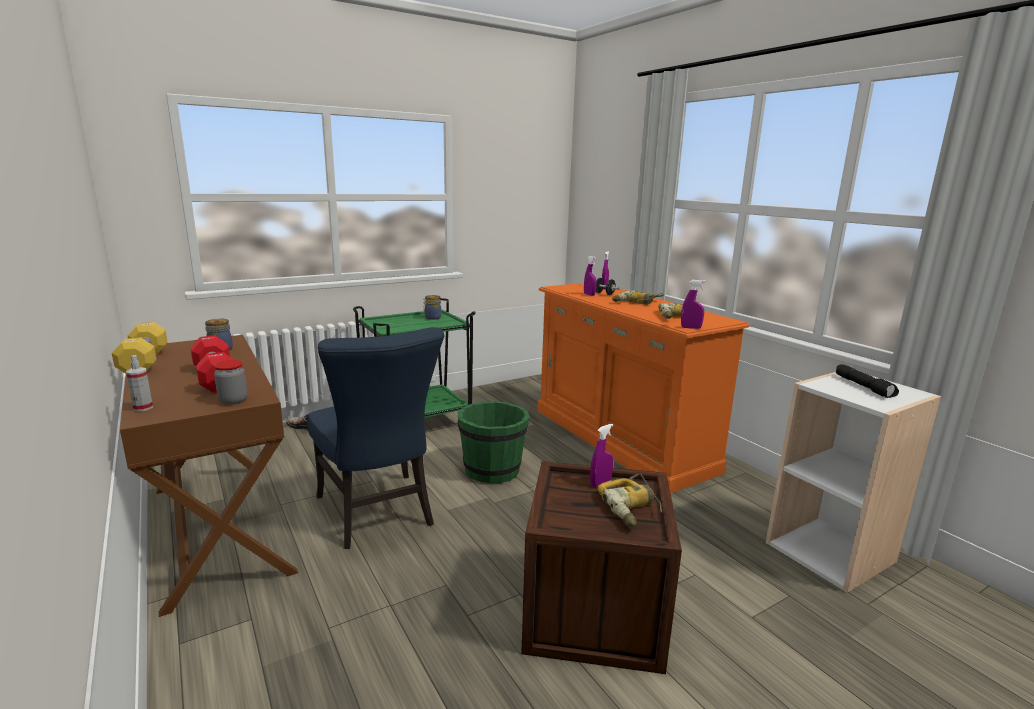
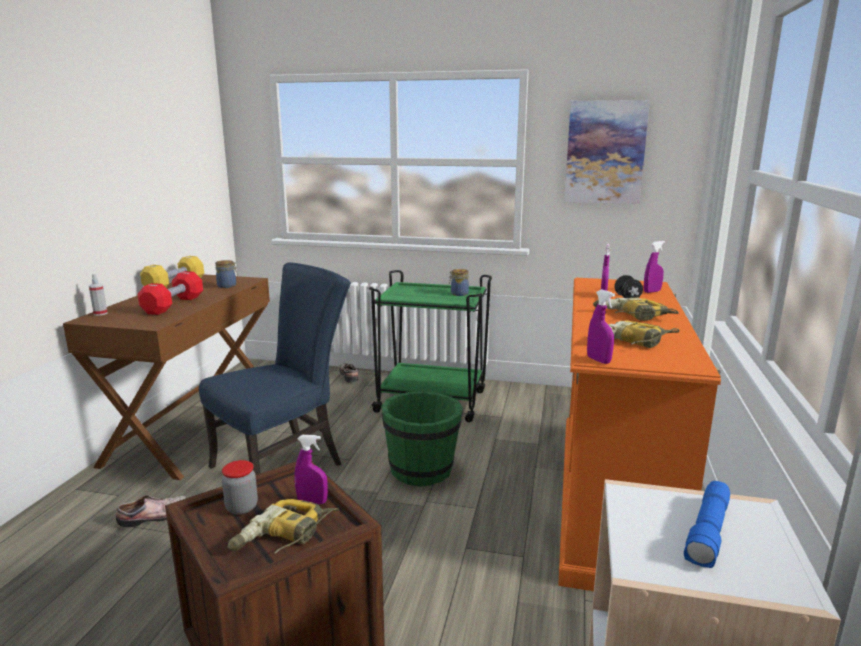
camera: 45 degrees right, 0 degrees up
(233, 400) = (141, 322): jar -> jar (242, 507)
(333, 610) = (154, 517): none -> shoe
(378, 513) = (284, 464): blue chair -> blue chair turned 150 degrees counterclockwise
(509, 188) = (605, 152): none -> picture
(864, 387) = (709, 533): black flashlight -> blue flashlight

